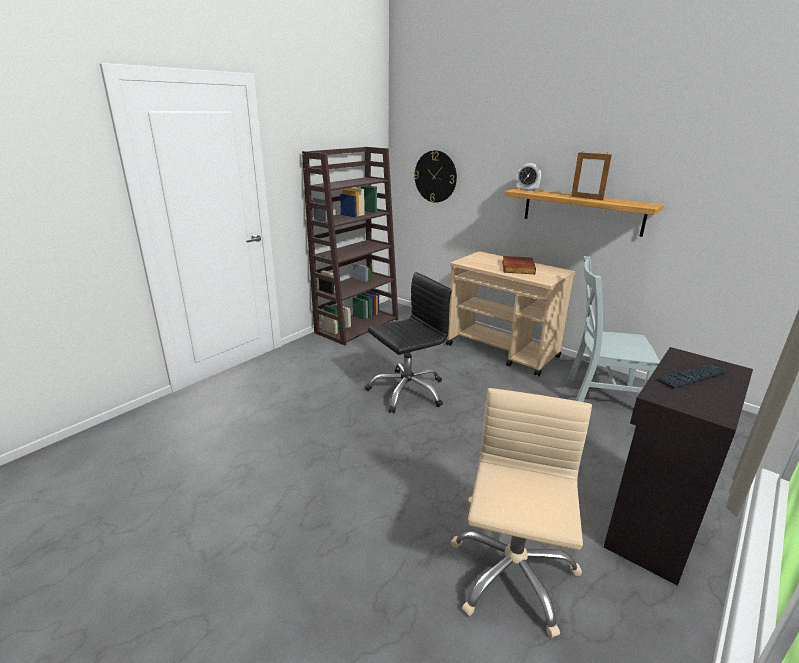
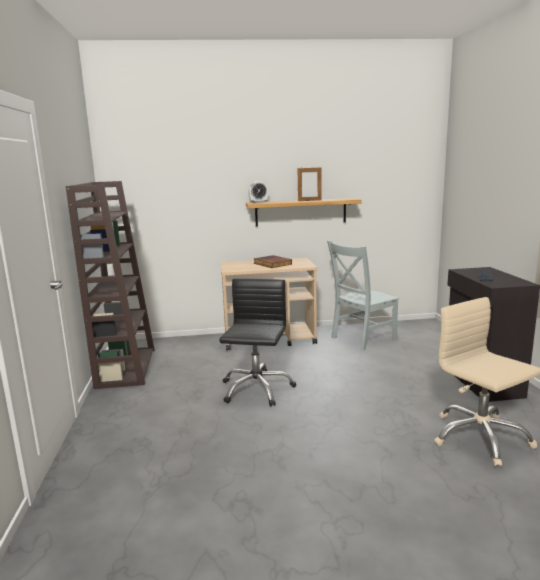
camera: 45 degrees left, 10 degrees down
(435, 176) = (160, 204): wall clock -> none

